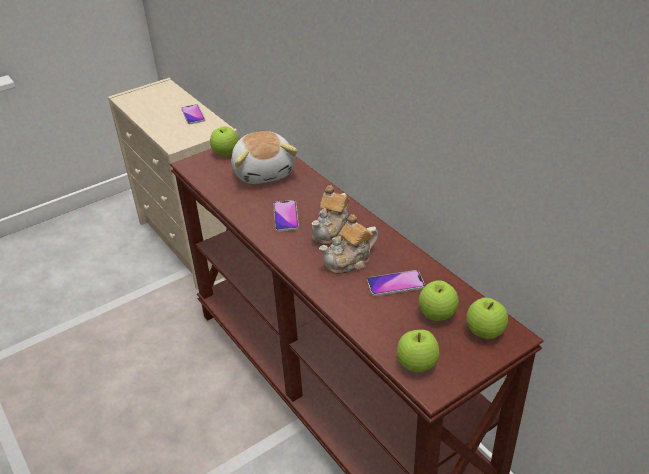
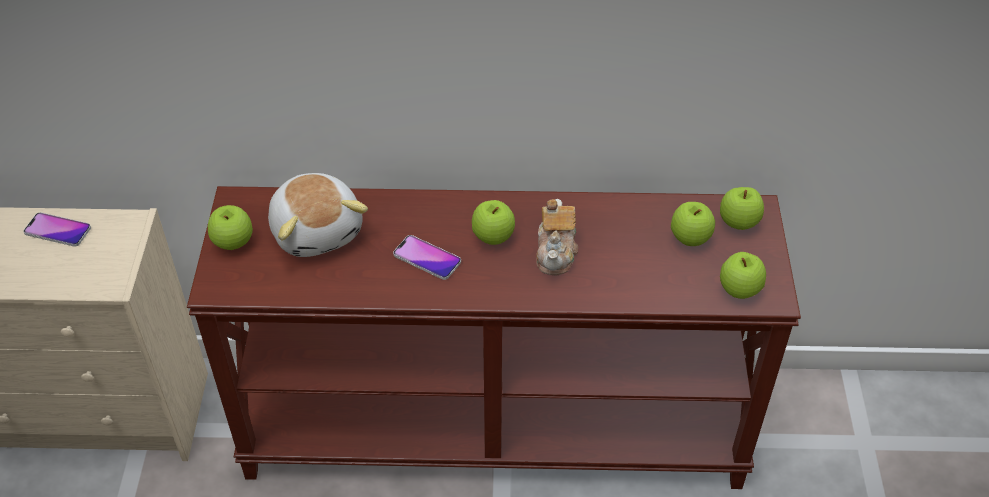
camera: 55 degrees left, 10 degrees up
(264, 172) = (317, 230): plush toy -> plush toy turned 45 degrees clockwise
(332, 231) = (493, 237): teapot -> apple
(395, 284) = (622, 240): phone -> none

